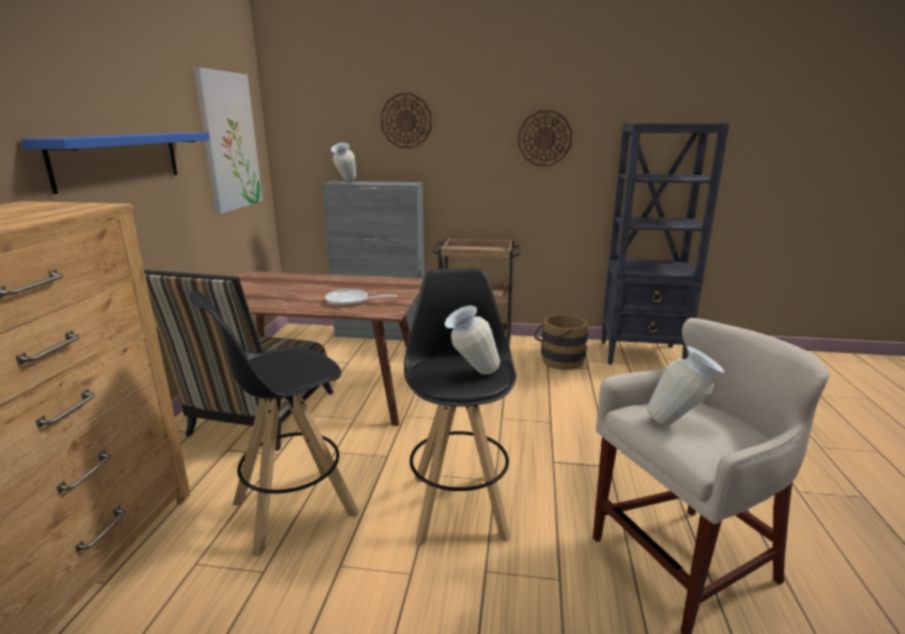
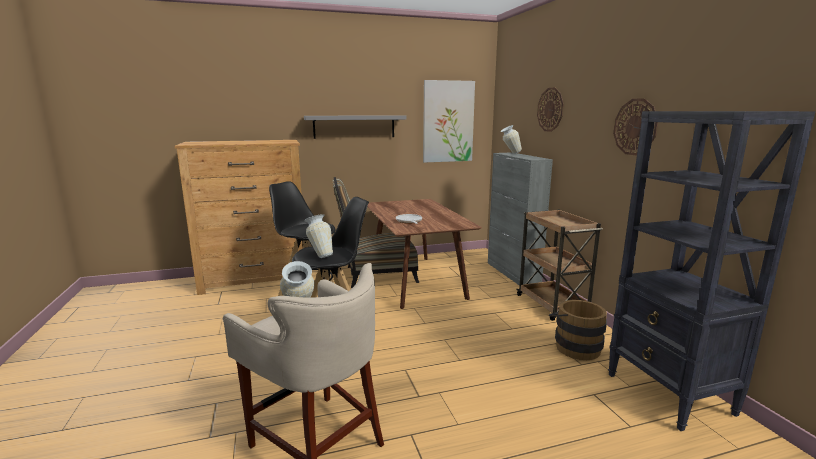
camera: 65 degrees right, 5 degrees down
(118, 159) = (354, 126): blue shelf -> grey shelf

